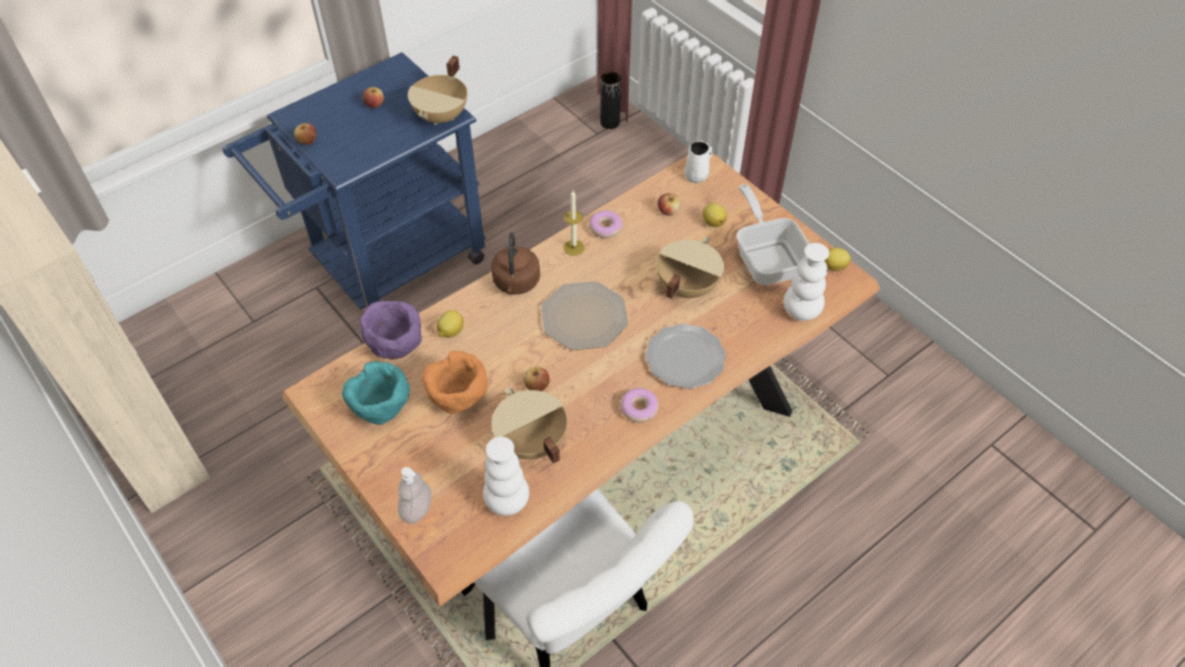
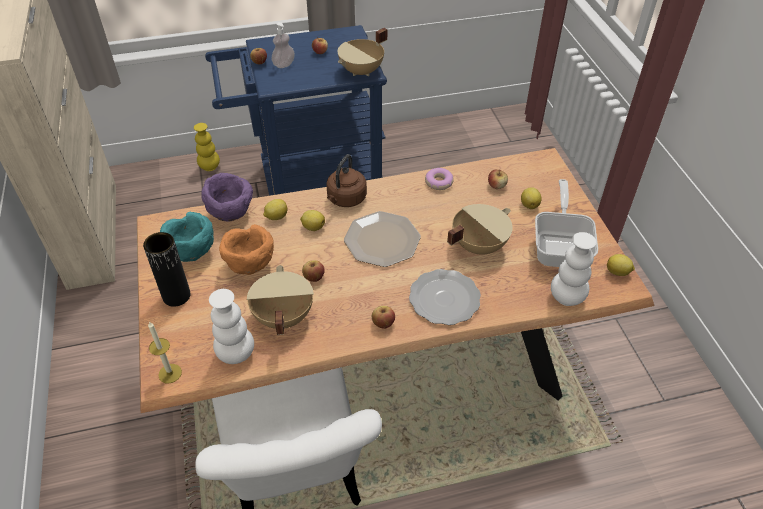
camera: 25 degrees right, 5 degrees down
(243, 287) = (210, 167): none -> yellow vase
(417, 509) = (168, 333): soap dispenser -> soap dispenser (284, 64)
(500, 329) = (313, 227): none -> lemon
(574, 247) = (405, 188): candle -> candle (170, 373)
(610, 122) = (524, 136): black vase -> black vase (176, 296)
(639, 408) = (383, 323): donut -> apple
(697, 175) = (536, 167): white mug -> none

